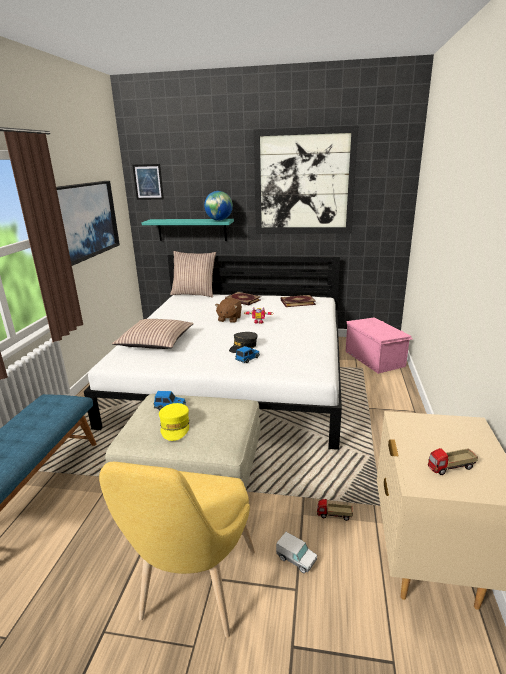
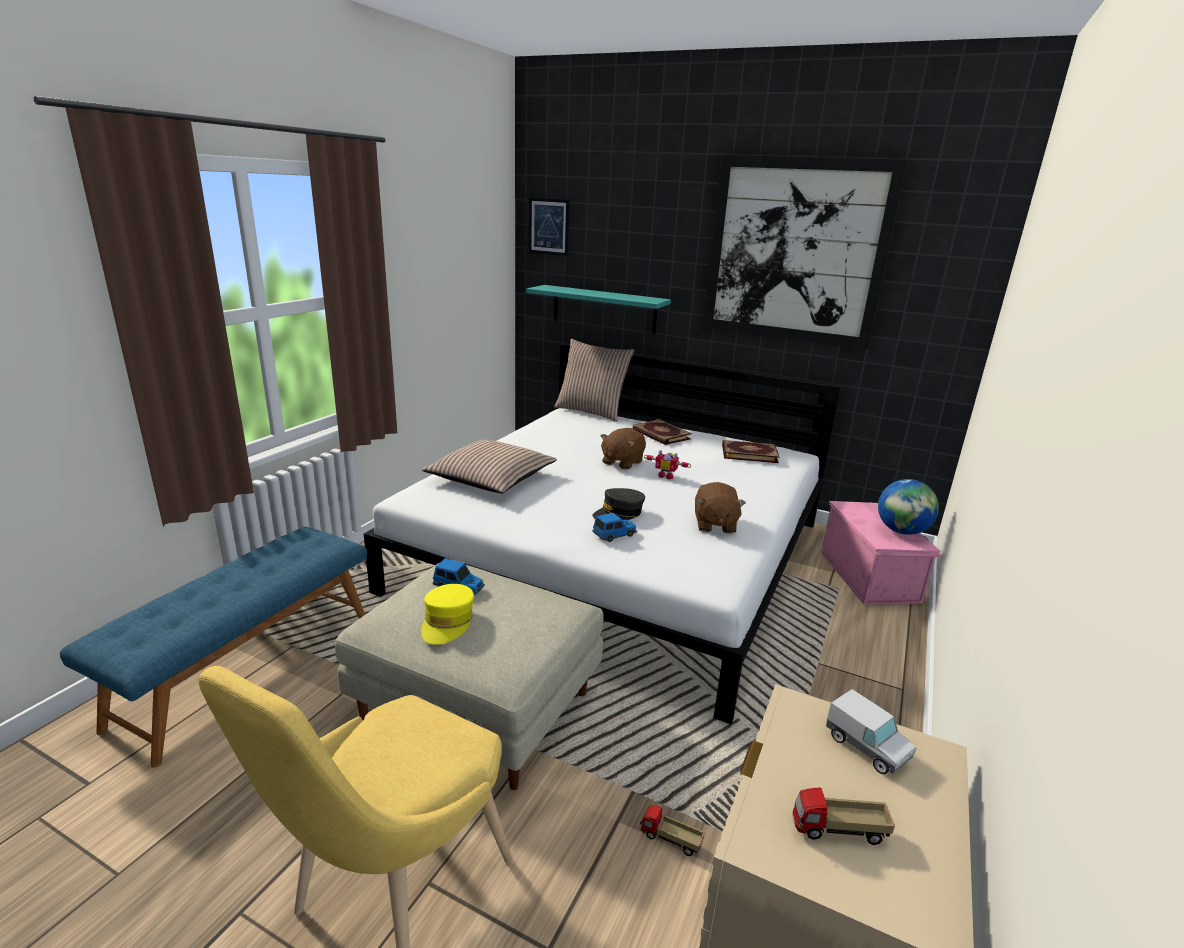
camera: 15 degrees right, 0 degrees up
(86, 220) = (434, 276): picture -> none
(219, 220) = (645, 299): globe -> globe (901, 531)
(296, 559) = (571, 897): toy truck -> toy truck (866, 747)
(299, 343) = (714, 524): none -> brown plush toy

